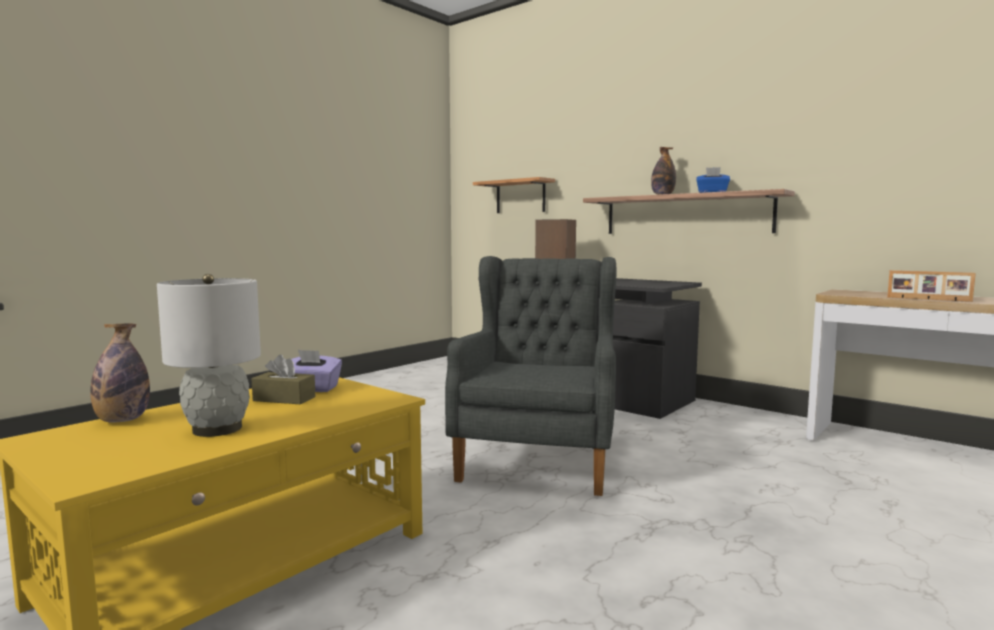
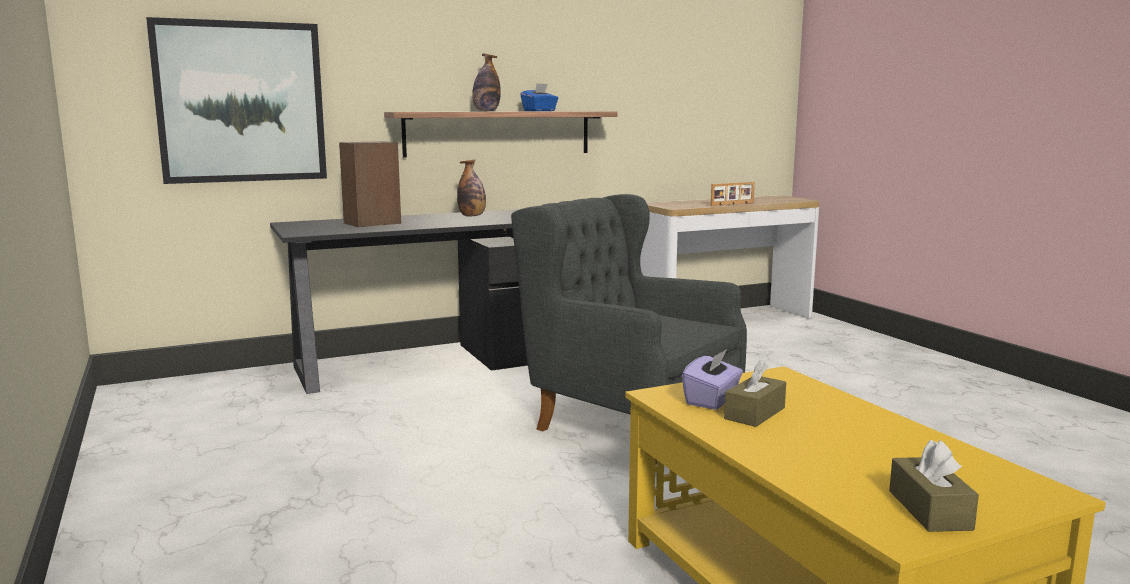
camera: 65 degrees left, 5 degrees up
(70, 445) = (929, 510): none -> brown tissue box
(122, 420) = (824, 489): bottle -> bottle (472, 216)
(217, 429) = (877, 443): white table lamp -> none
(520, 197) = (241, 102): shelf -> picture

